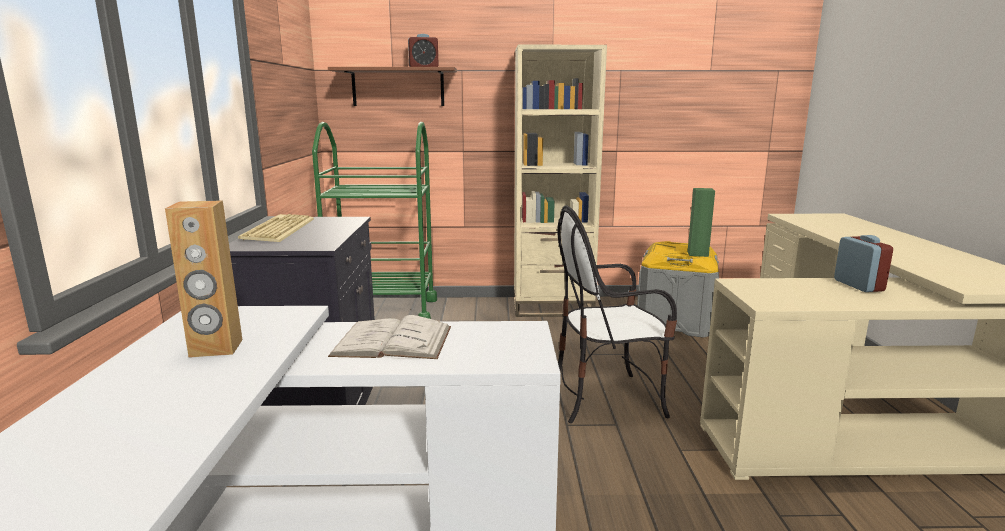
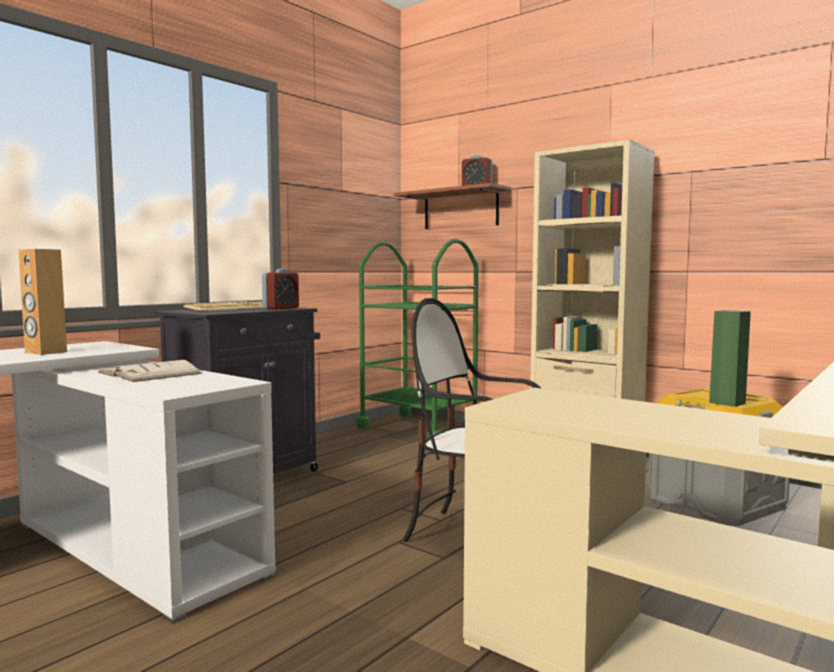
camera: 40 degrees right, 10 degrees down
(858, 285) = (696, 416): alarm clock -> alarm clock (281, 308)

